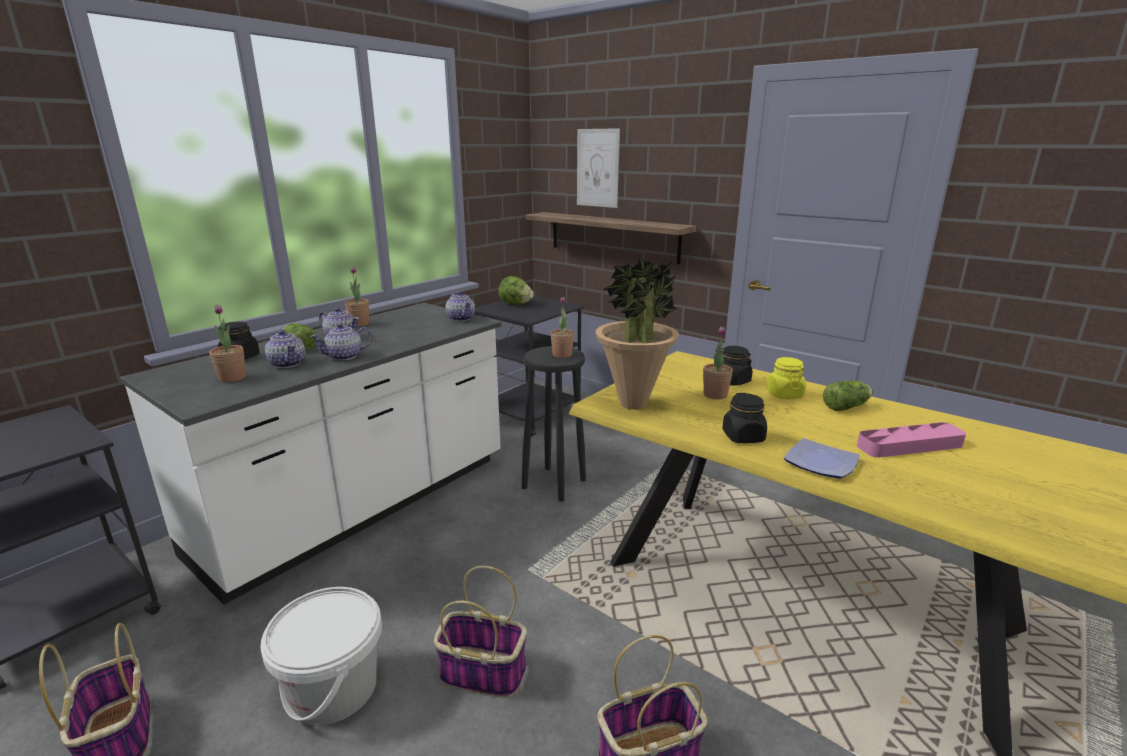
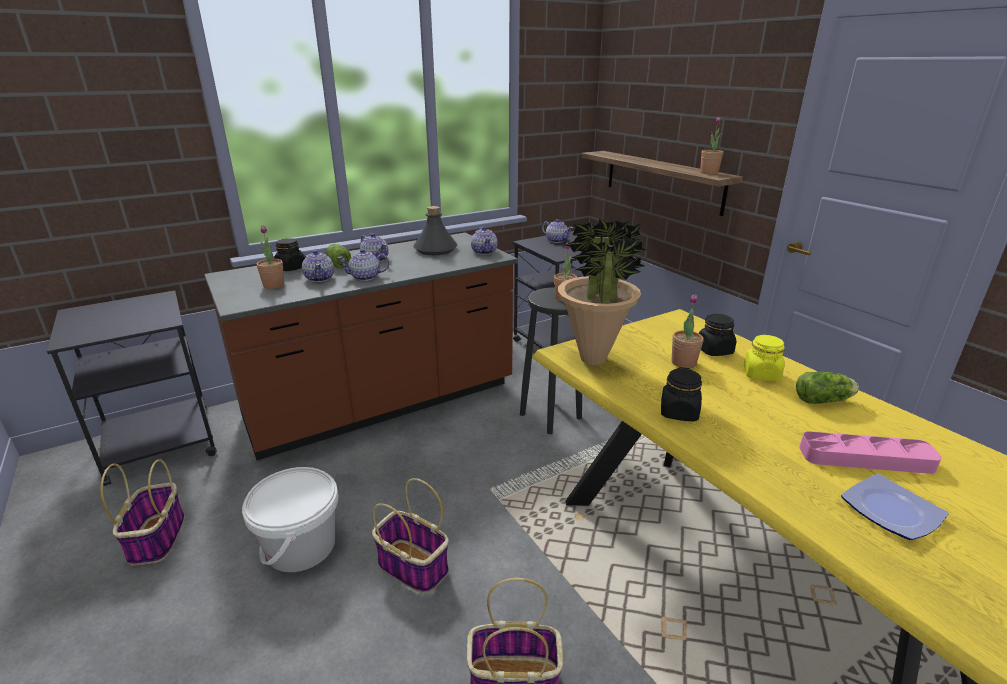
camera: 20 degrees right, 5 degrees up
(359, 324) = (398, 248): potted plant -> potted plant (709, 173)
(360, 506) = (382, 403): white counter -> brown counter
(404, 322) = (435, 250): none -> grey bottle
(515, 304) = (556, 240): lettuce -> teapot
(597, 168) = (655, 109): picture -> none
(819, 463) = (739, 456): plate -> plate (888, 510)

